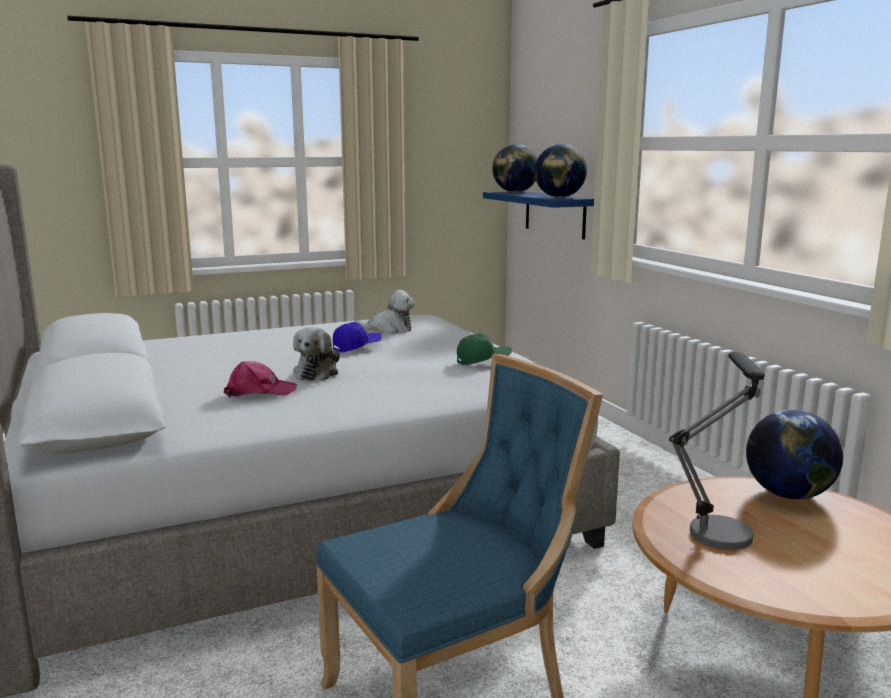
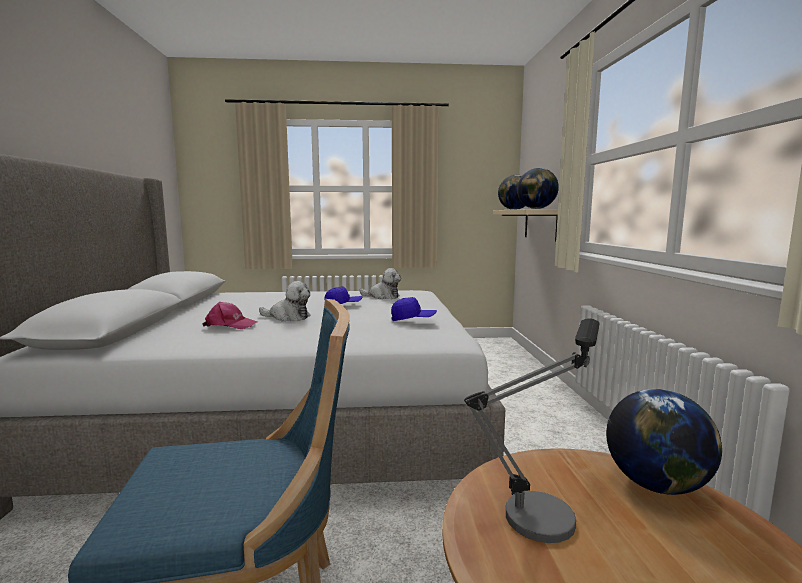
camera: 20 degrees right, 5 degrees down
(317, 372) = (288, 317): plush toy -> plush toy turned 105 degrees counterclockwise
(483, 361) = (413, 319): green cap -> blue cap
(554, 214) = (540, 224): blue shelf -> beige shelf

